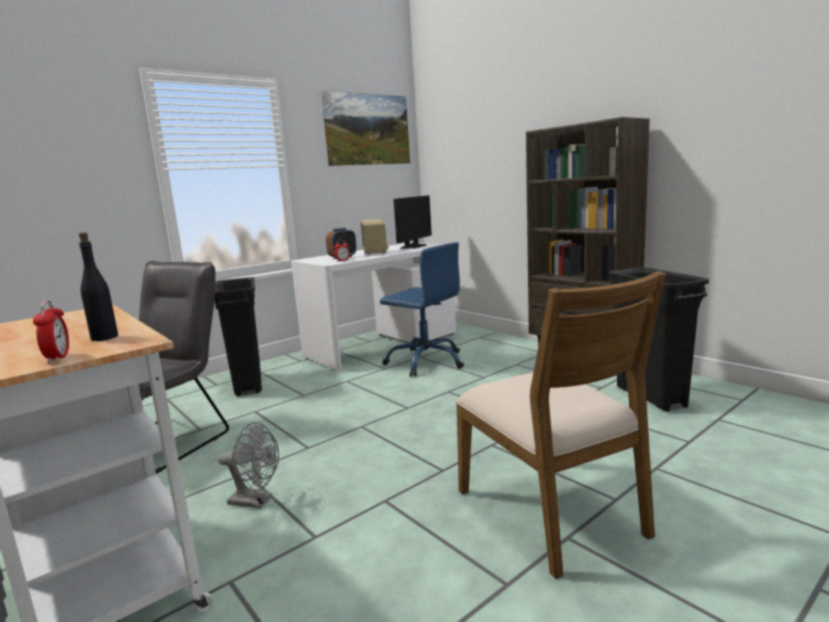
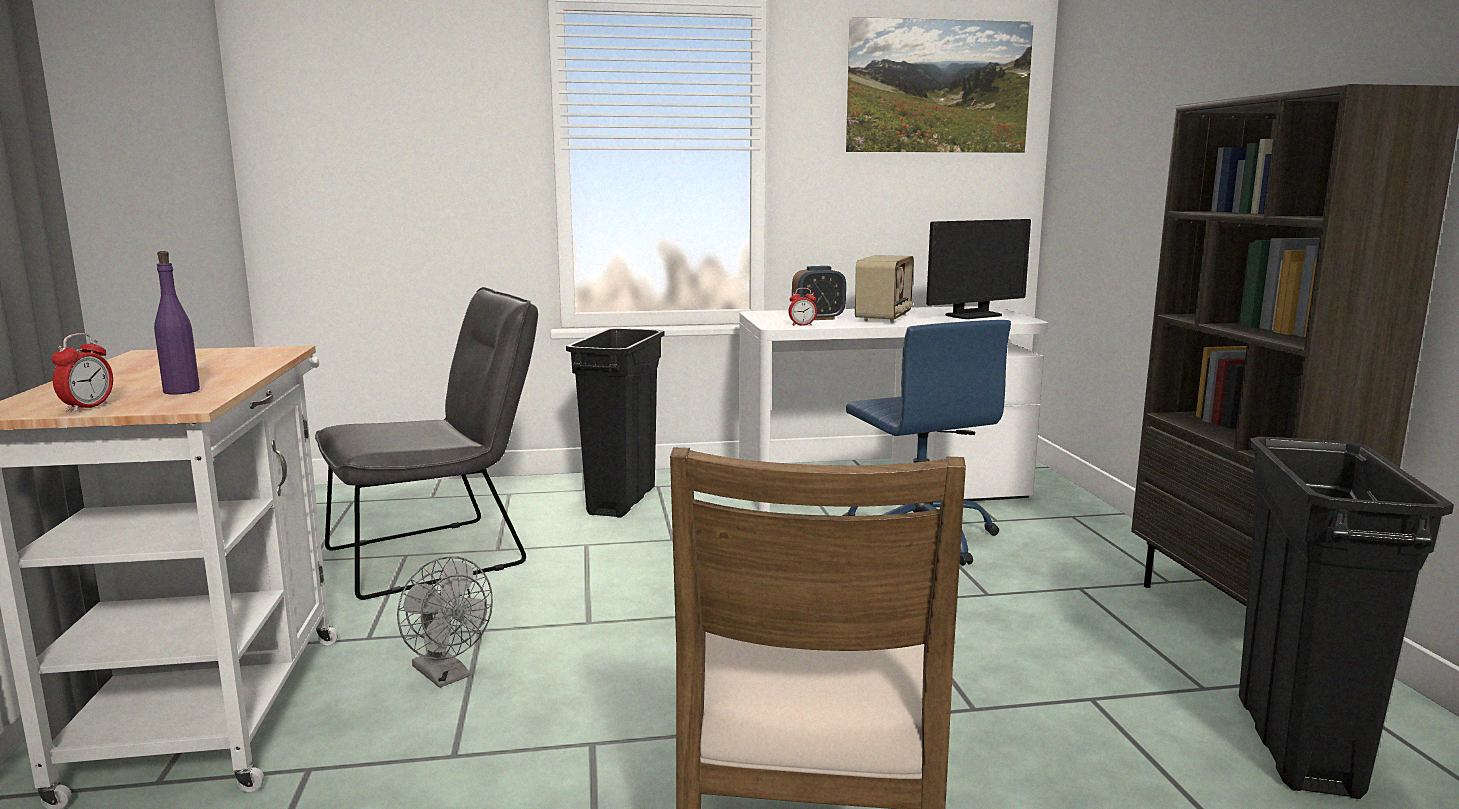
camera: 30 degrees right, 0 degrees up
(105, 337) = (182, 391): black bottle -> purple bottle

